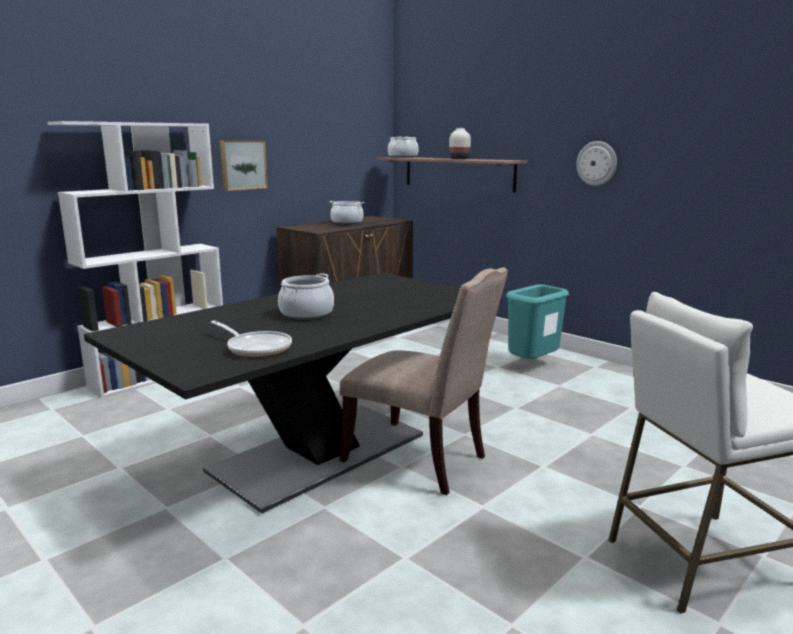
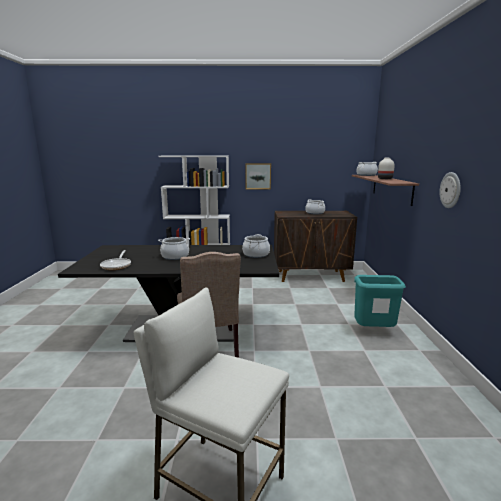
camera: 45 degrees right, 0 degrees up
(407, 286) = (256, 254): none -> cooking pot

